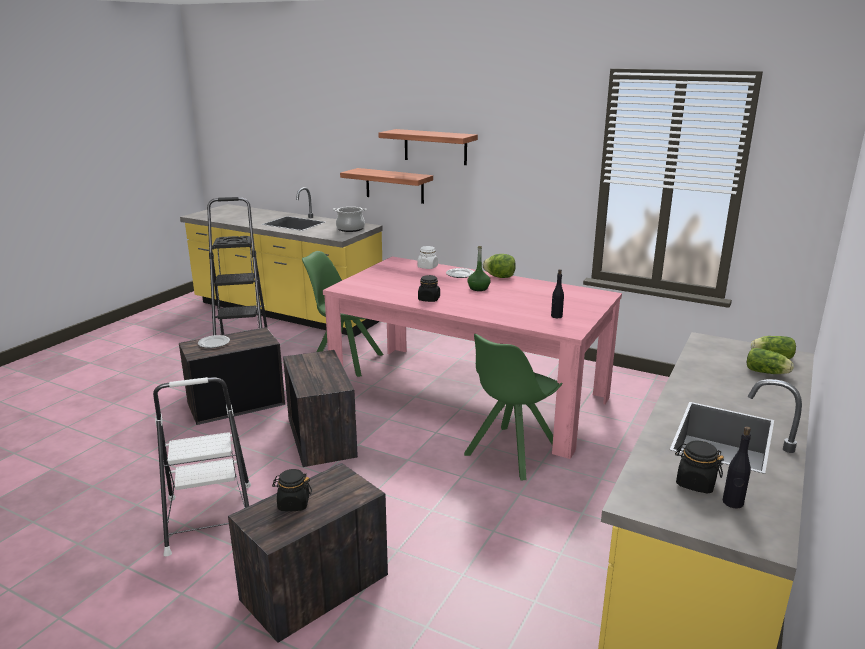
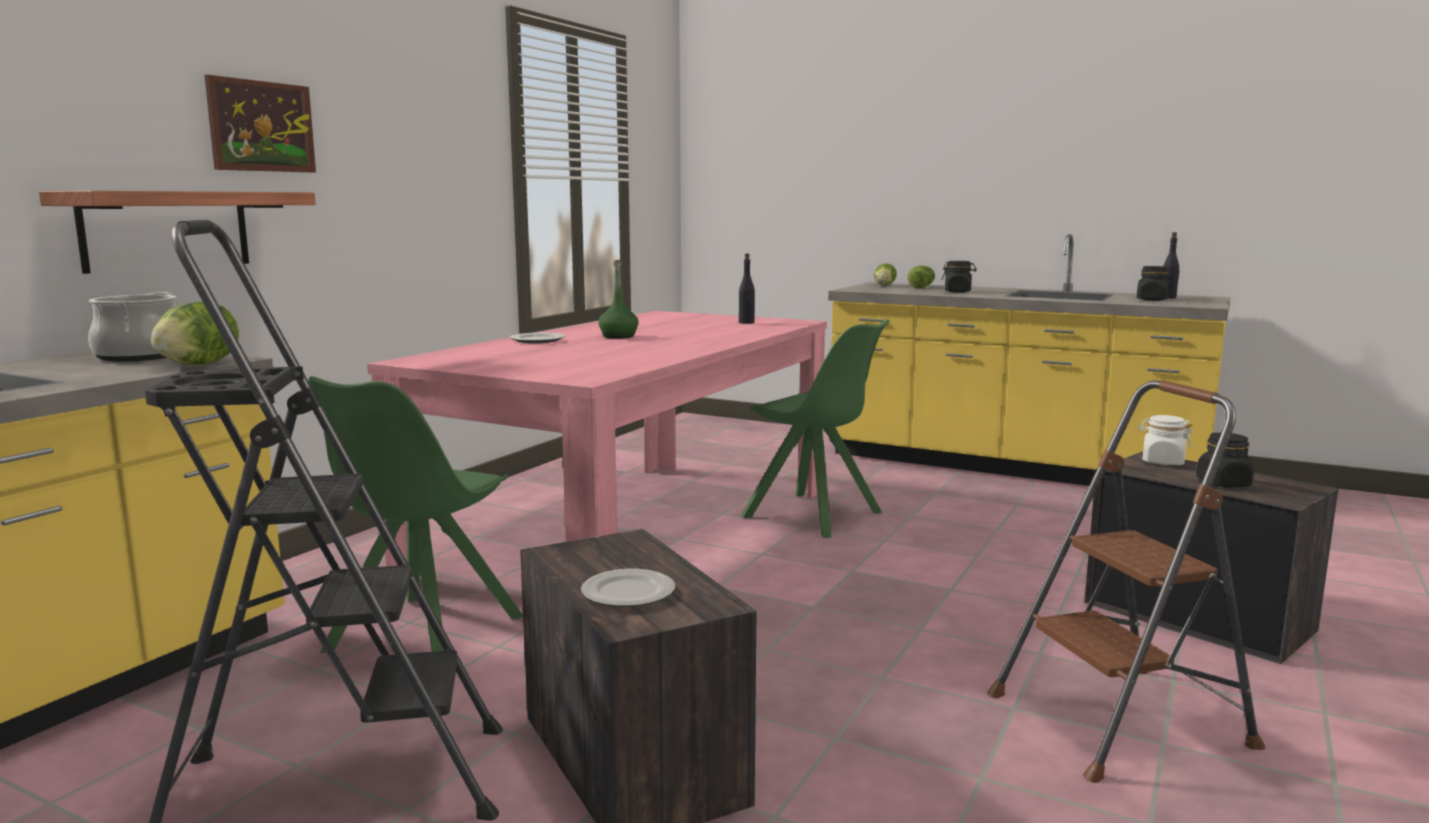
camera: 90 degrees left, 10 degrees down
(210, 519) = (1125, 718): white step ladder -> brown step ladder
(322, 438) = (796, 637): crate -> none
(427, 267) = (475, 350): white jar -> white jar (1162, 462)
(429, 299) = (669, 349): black jar -> black jar (958, 291)
(435, 147) = (261, 126): shelf -> picture
(499, 277) = (563, 331): lettuce -> lettuce (198, 365)

